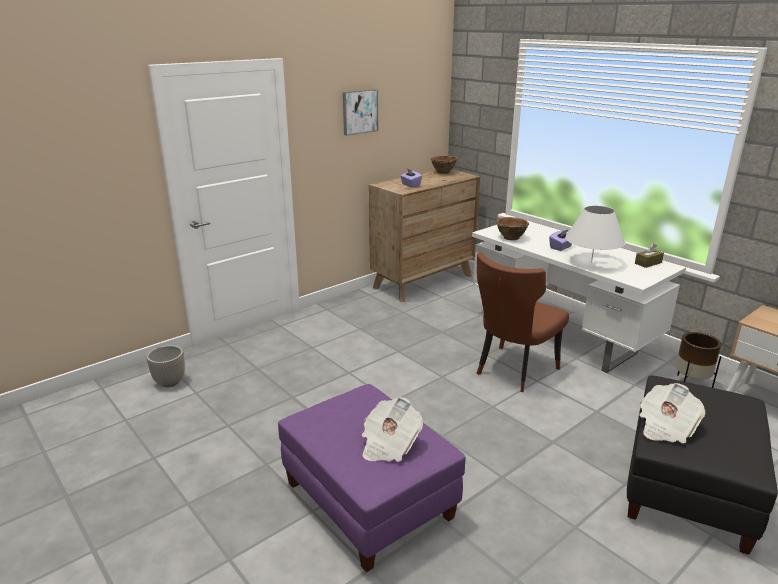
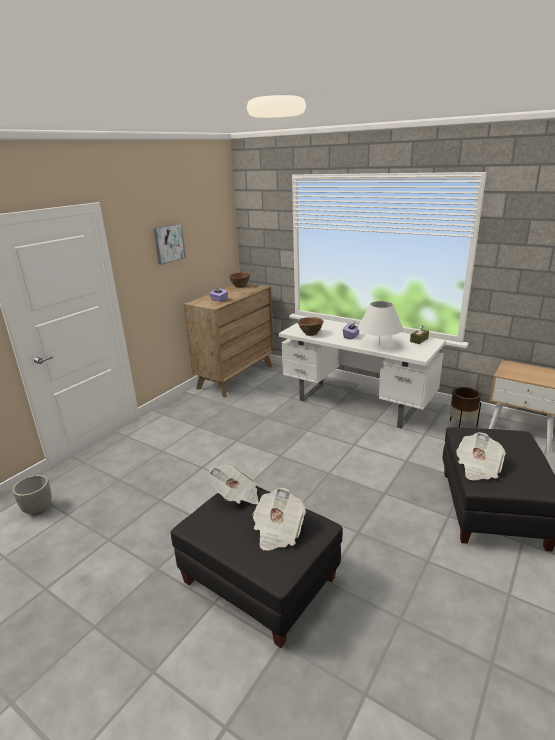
camera: 15 degrees left, 0 degrees up
(359, 400) = (236, 495): none -> newspaper
(368, 501) = (259, 581): purple ottoman -> black ottoman
(513, 371) = (333, 440): brown chair -> none

